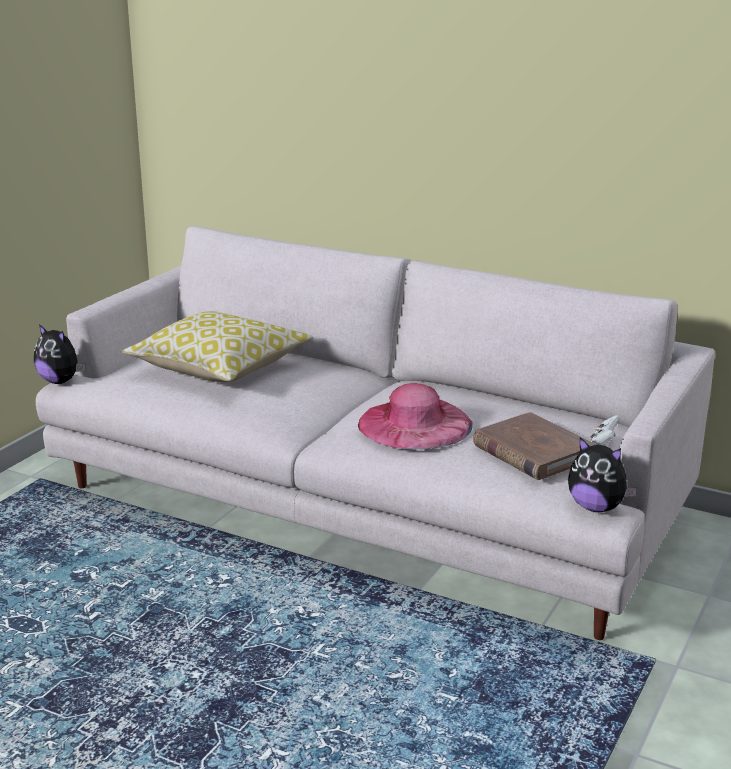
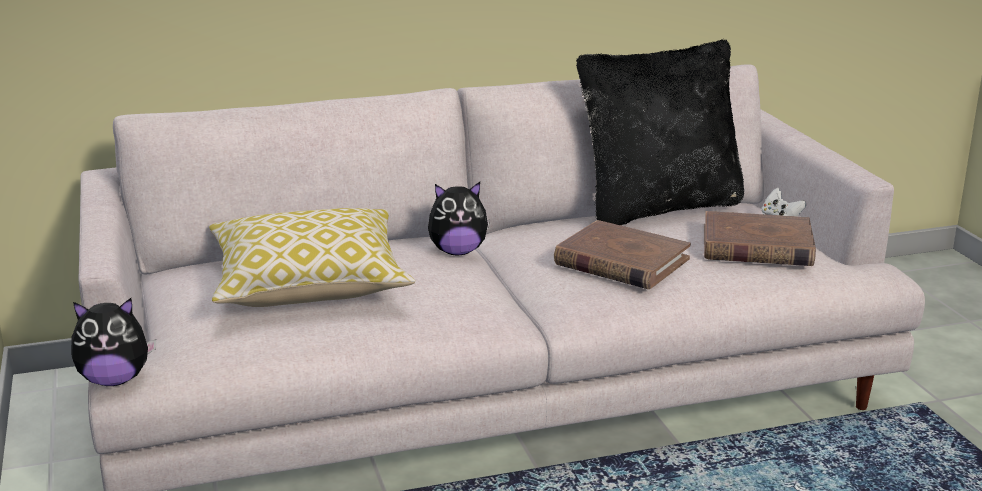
camera: 45 degrees left, 0 degrees up
(414, 424) = (621, 261): pink hat -> brown book
(532, 405) = (662, 211): none -> black pillow
(596, 507) = (872, 272): plush toy -> plush toy (457, 252)

